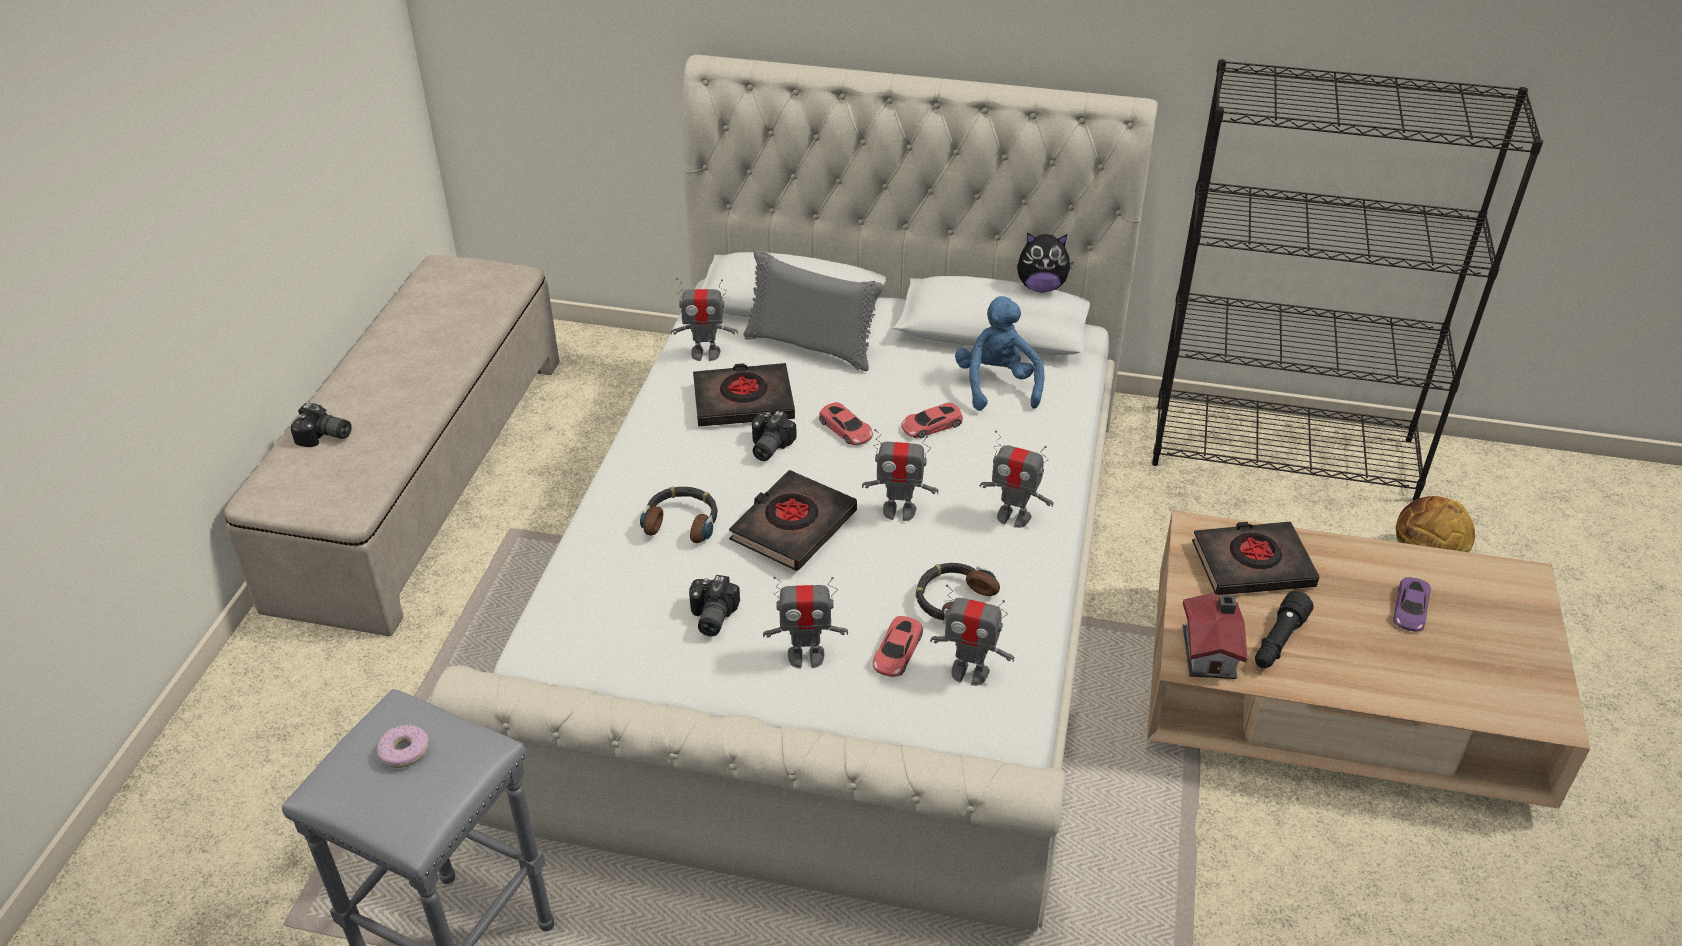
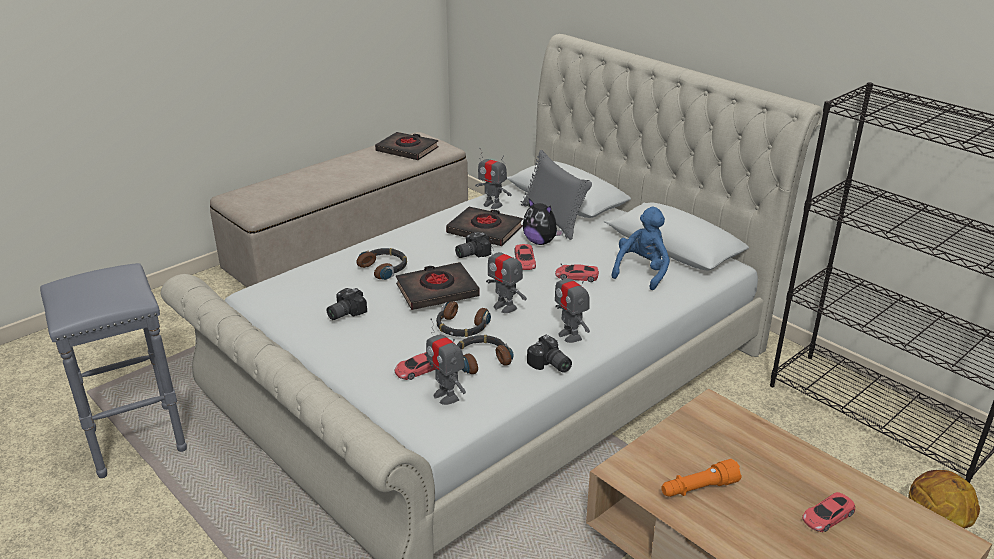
camera: 35 degrees right, 10 degrees down
(324, 437) = (282, 184): camera -> camera (549, 365)
(404, 751) = (101, 282): donut -> none
(806, 656) = (369, 350): toy robot -> none
(878, 565) = (461, 327): none -> headphones
(1041, 287) = (713, 224): plush toy -> plush toy (540, 242)
(1210, 651) = (642, 472): toy house -> none
(1252, 565) = (731, 439): black book -> black book (407, 150)
(1278, 642) = (698, 488): black flashlight -> orange flashlight
(1410, 609) = (827, 516): purple toy car -> red toy car

